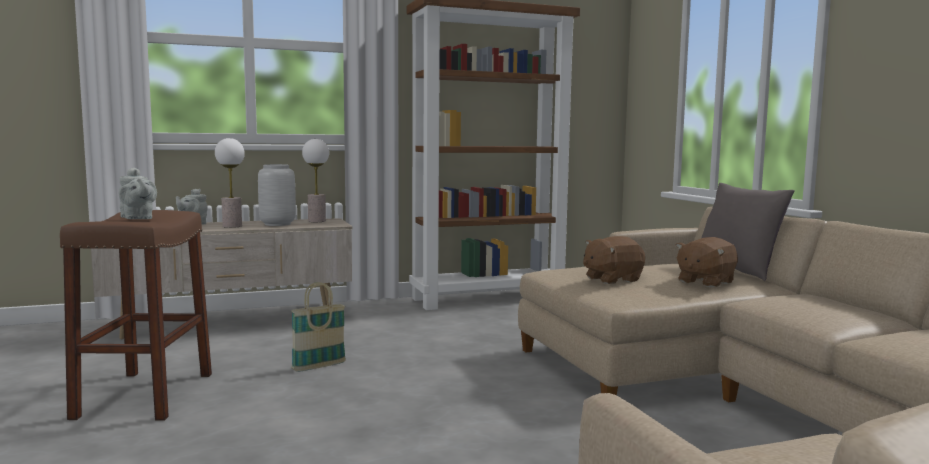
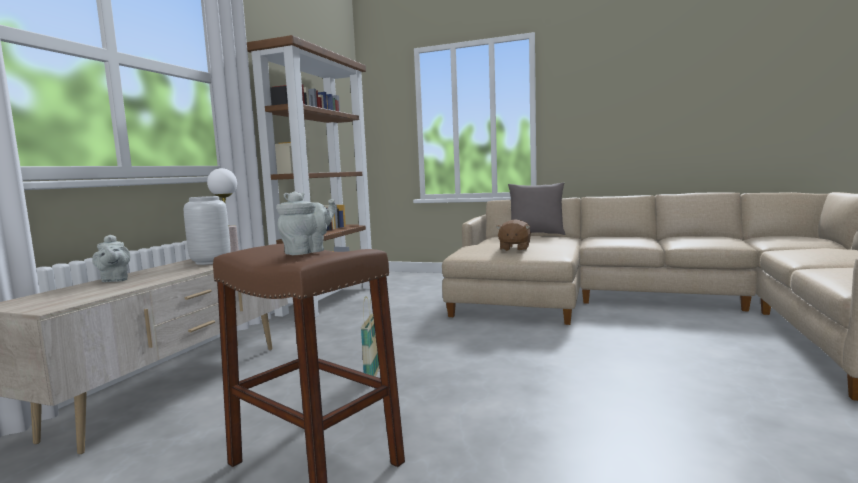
camera: 50 degrees left, 0 degrees up
(137, 218) = (307, 252): grey teapot -> grey teapot turned 45 degrees counterclockwise
(232, 226) = (175, 271): table lamp -> none
(705, 282) = (551, 240): brown plush toy -> none

